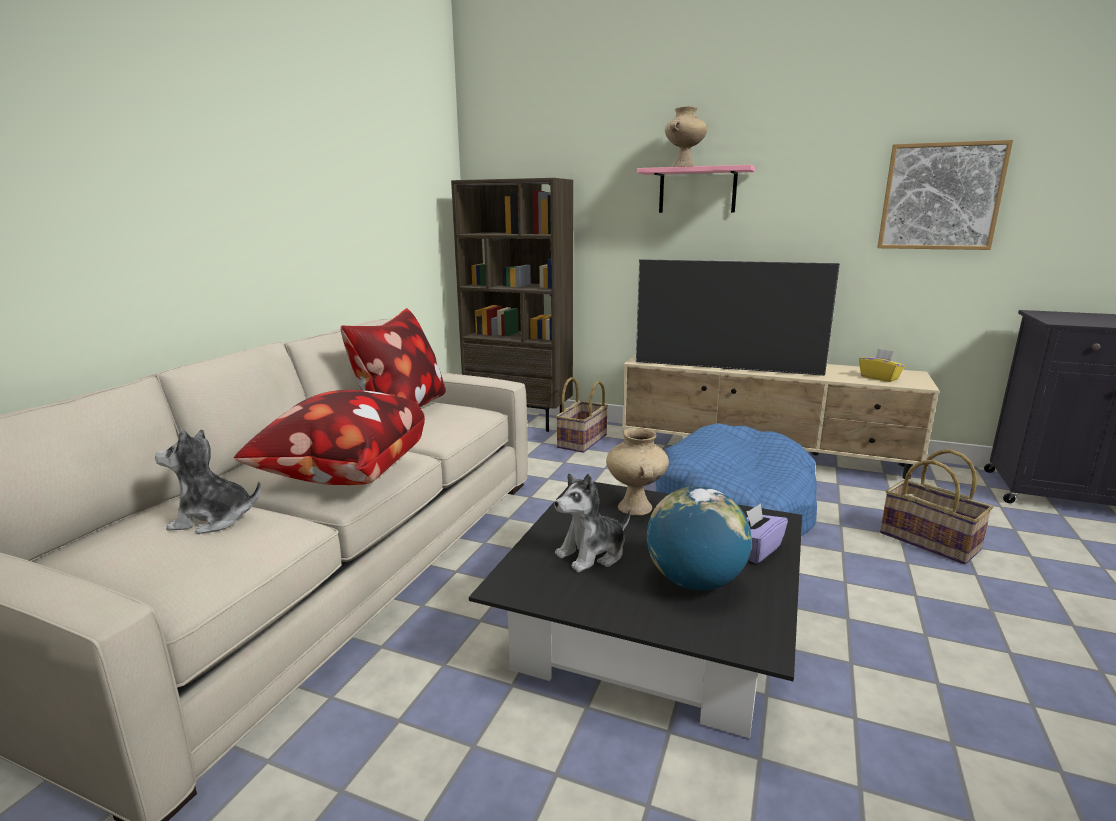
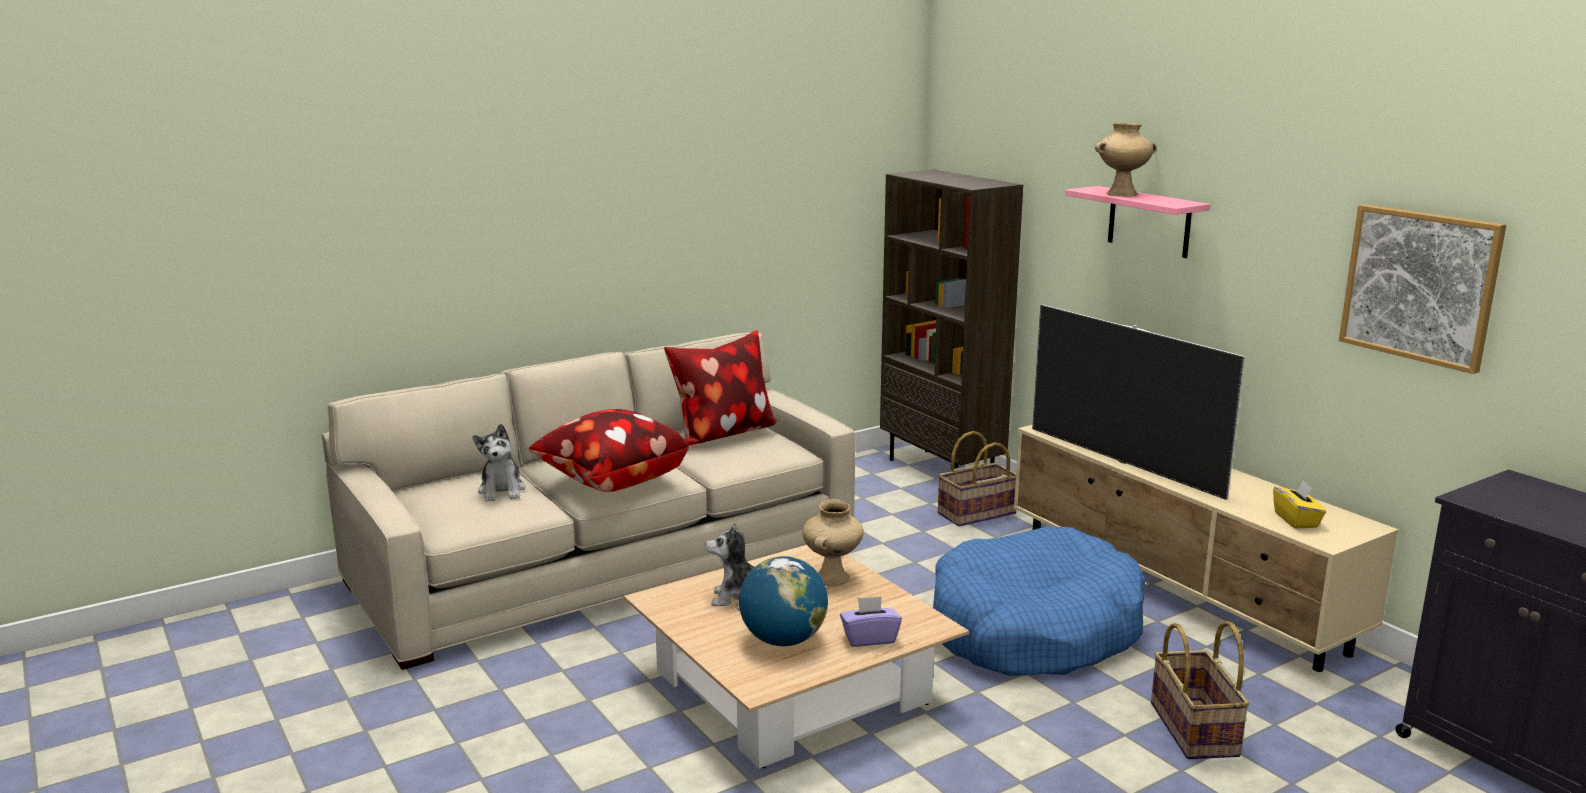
camera: 35 degrees right, 0 degrees up
(213, 519) = (502, 491): plush toy -> plush toy turned 135 degrees counterclockwise
(649, 627) = (792, 686): black coffee table -> beige coffee table

